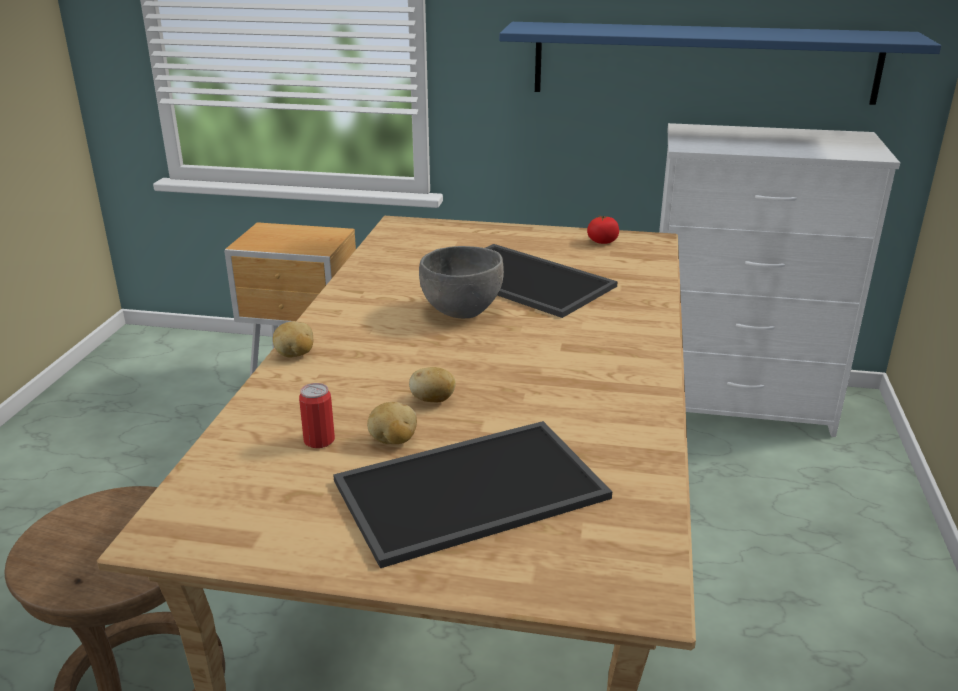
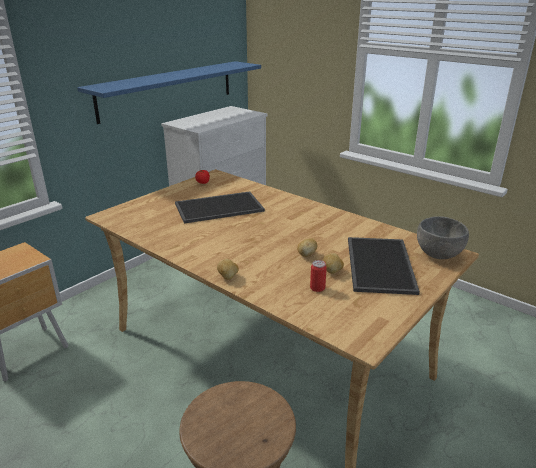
camera: 60 degrees left, 0 degrees up
(462, 311) = (232, 228): grey bowl -> grey bowl (438, 254)

